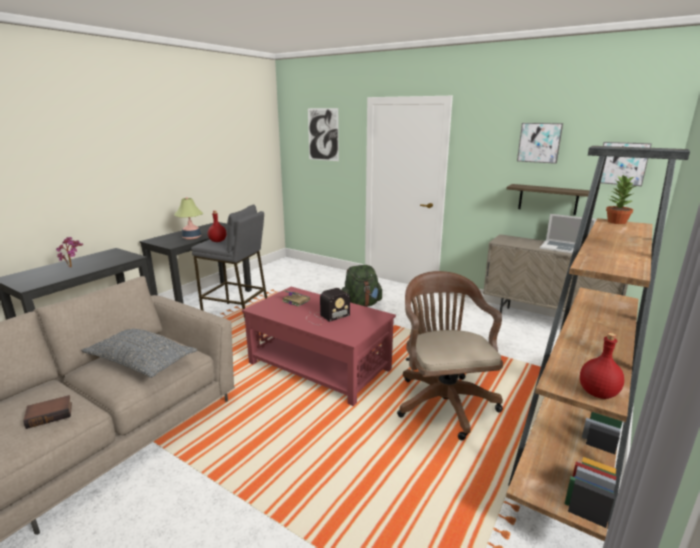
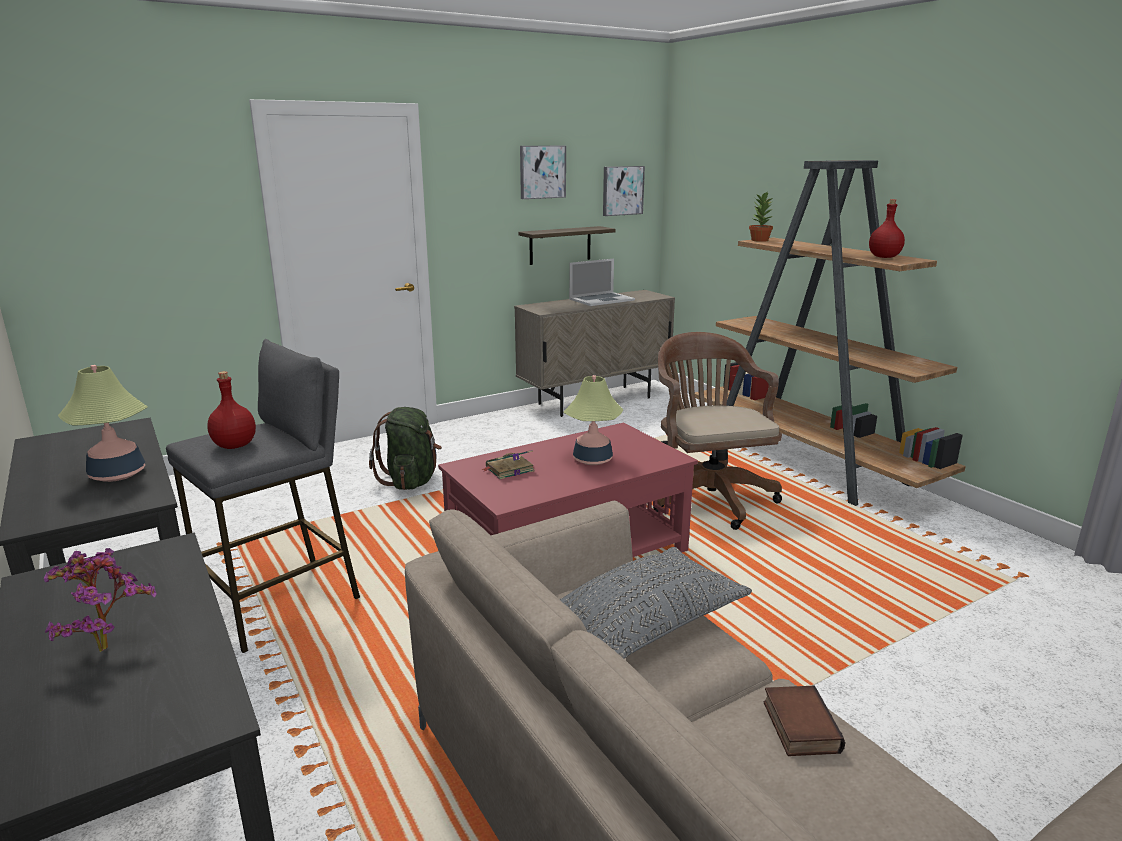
camera: 65 degrees left, 0 degrees up
(323, 134) = (137, 180): picture -> none
(326, 317) = (592, 459): radio -> table lamp
(443, 400) = (707, 495): brown office chair -> brown office chair turned 60 degrees clockwise
(597, 393) = (925, 365): red bottle -> red bottle (884, 257)

